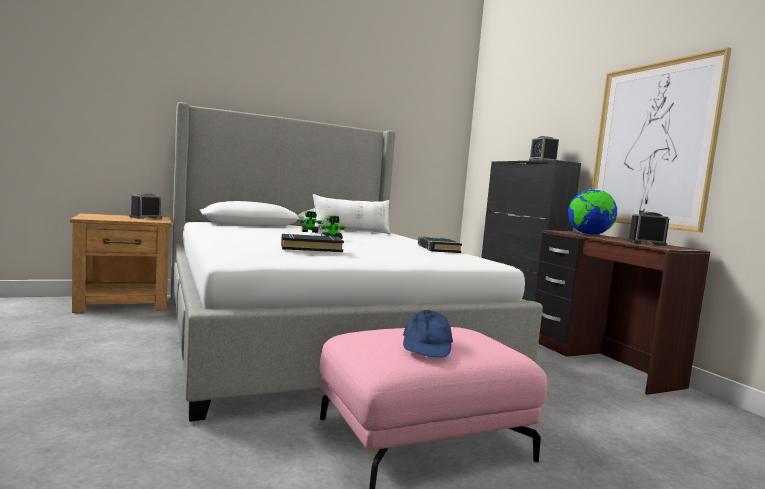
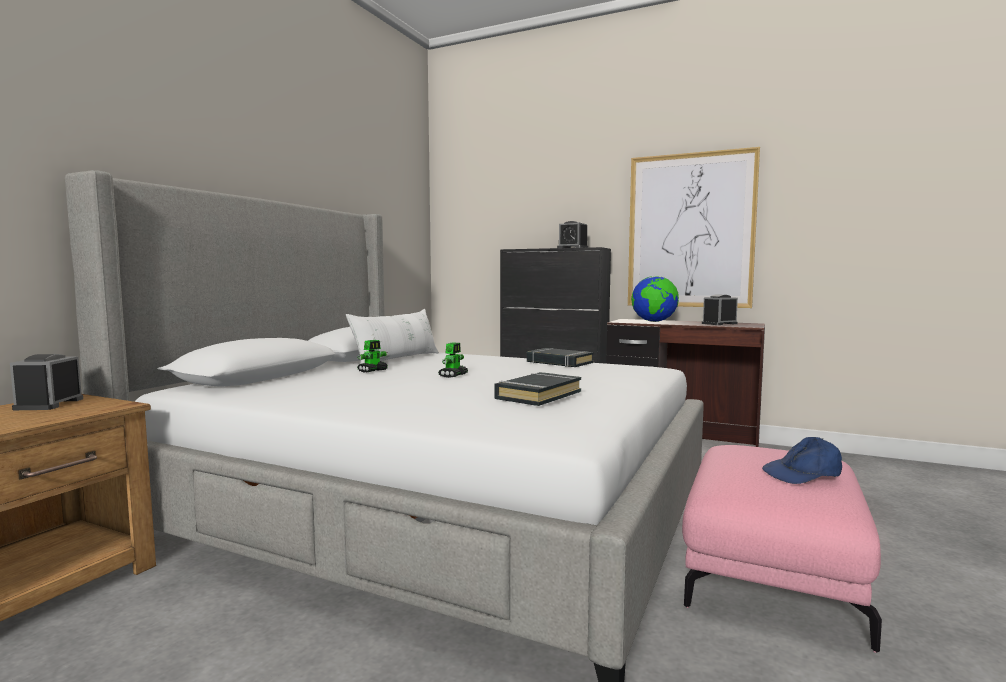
camera: 40 degrees left, 0 degrees up
(426, 345) = (803, 473): blue cap -> blue cap turned 105 degrees clockwise

